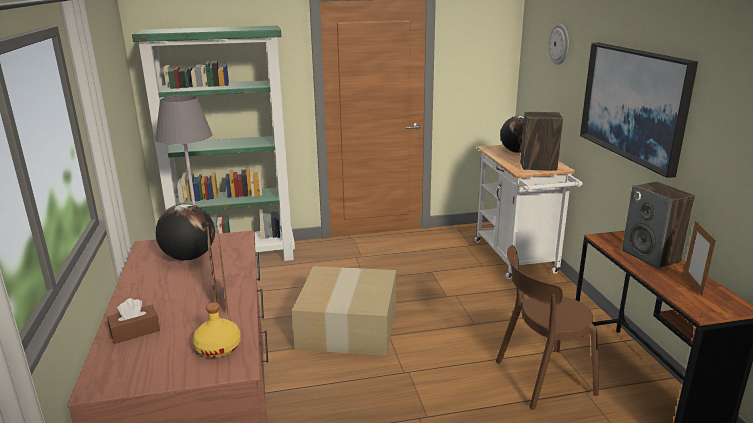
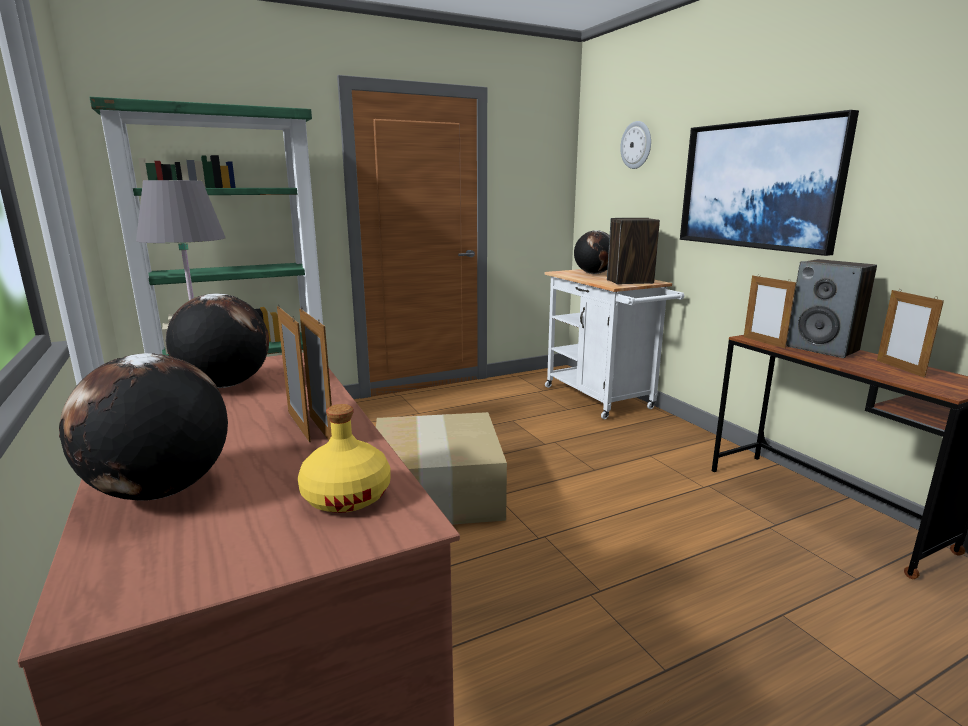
camera: 15 degrees left, 5 degrees down
(135, 331) = (160, 491): brown tissue box -> globe
(540, 378) = (709, 520): brown chair -> none
(607, 244) = (763, 342): none -> picture frame

